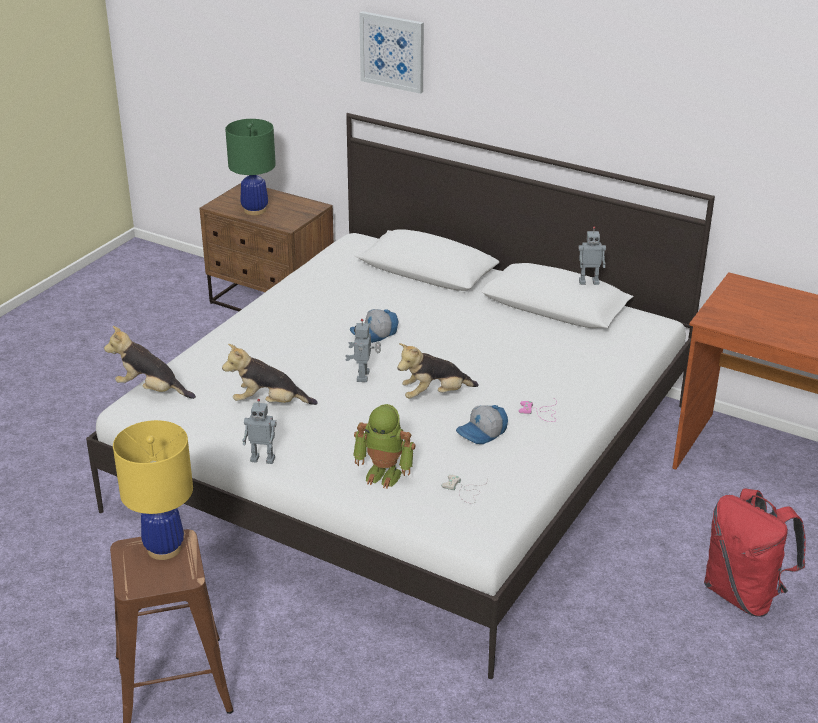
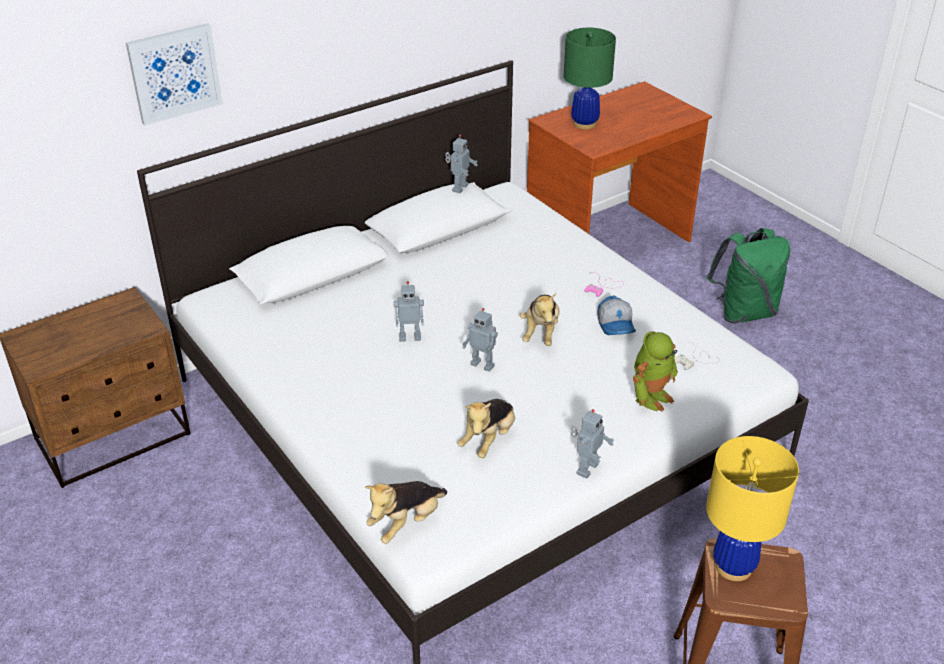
camera: 65 degrees left, 5 degrees up
(255, 210) = (85, 342): green table lamp -> green table lamp (584, 124)
(375, 334) = (410, 337): cap -> toy robot
(744, 594) = (743, 312): red backpack -> green backpack

